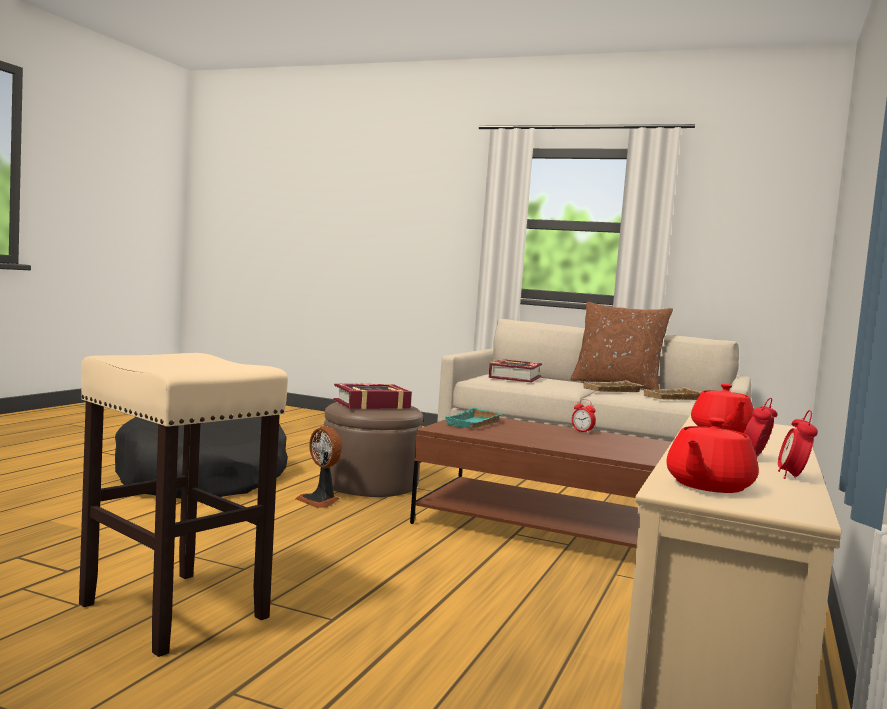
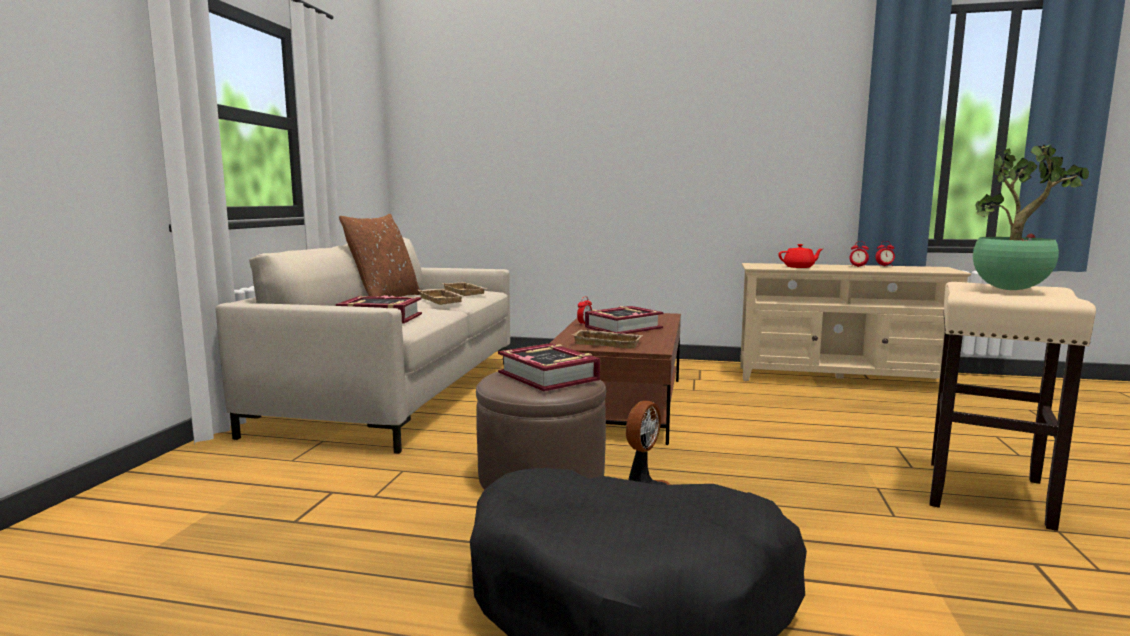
camera: 100 degrees left, 5 degrees up
(190, 363) = (1012, 290): none -> potted plant
(475, 424) = (608, 343): turquoise tray -> beige tray
(556, 437) = (623, 328): none -> book
(708, 486) = (932, 269): red teapot -> none

